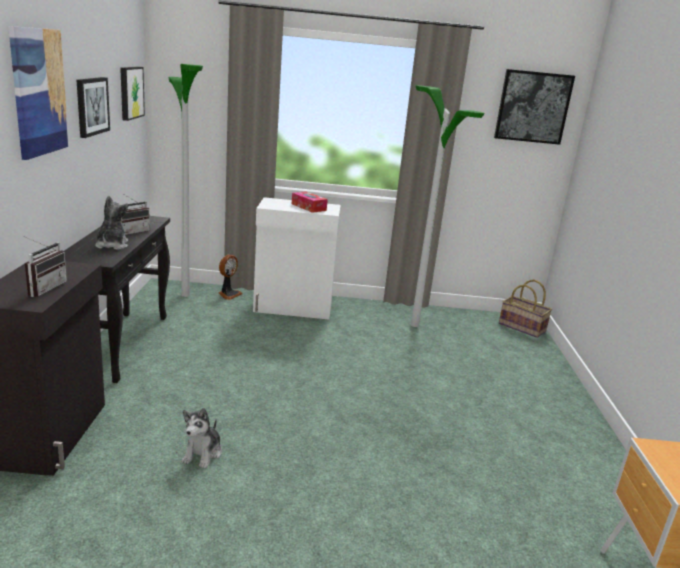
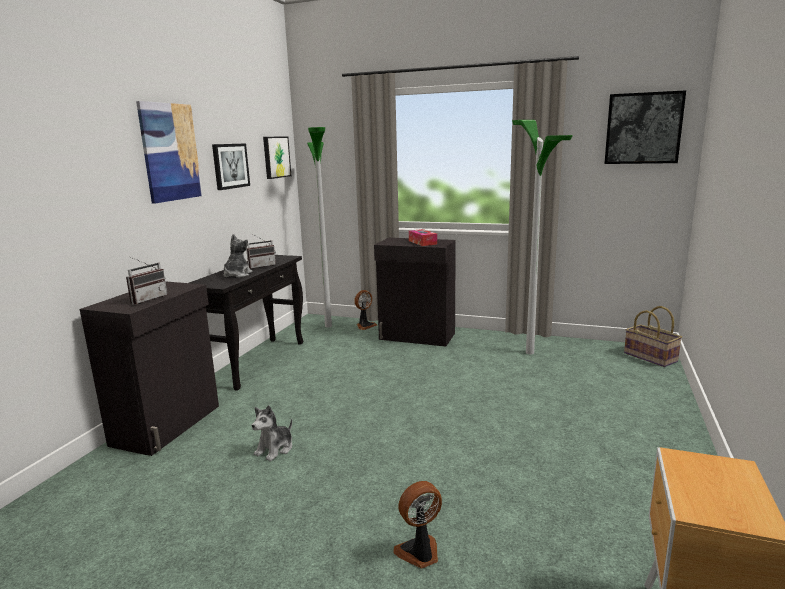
camera: 20 degrees right, 5 degrees down
(293, 308) = (417, 336): white cabinet -> black cabinet
(407, 550) = (419, 553): none -> fan

